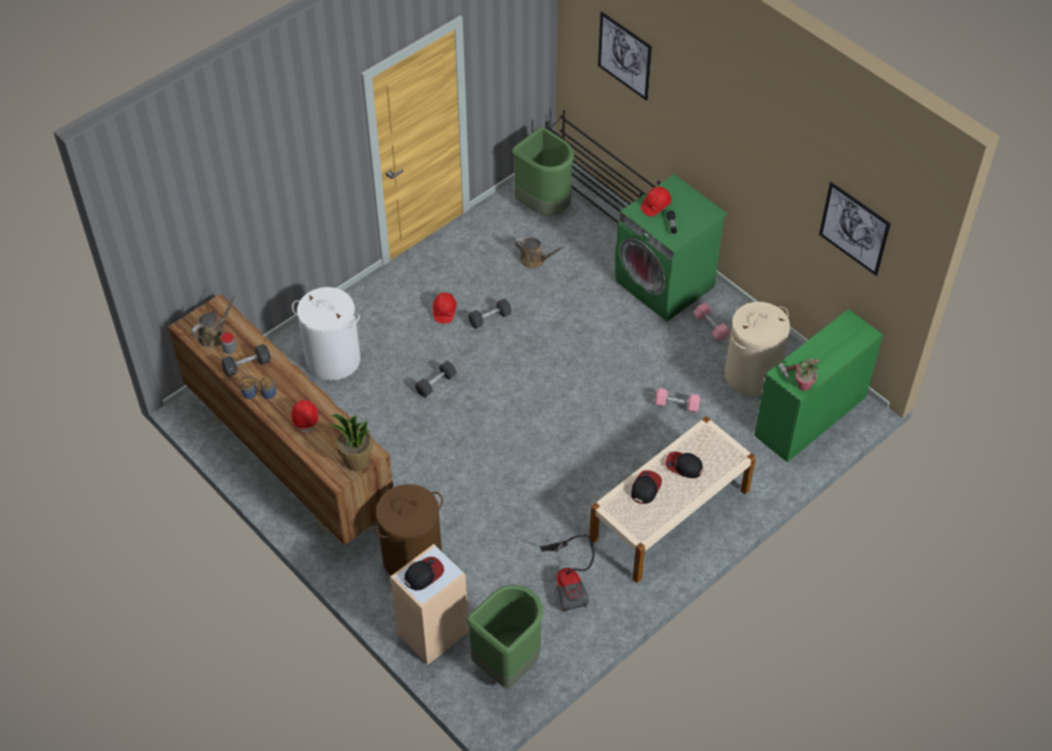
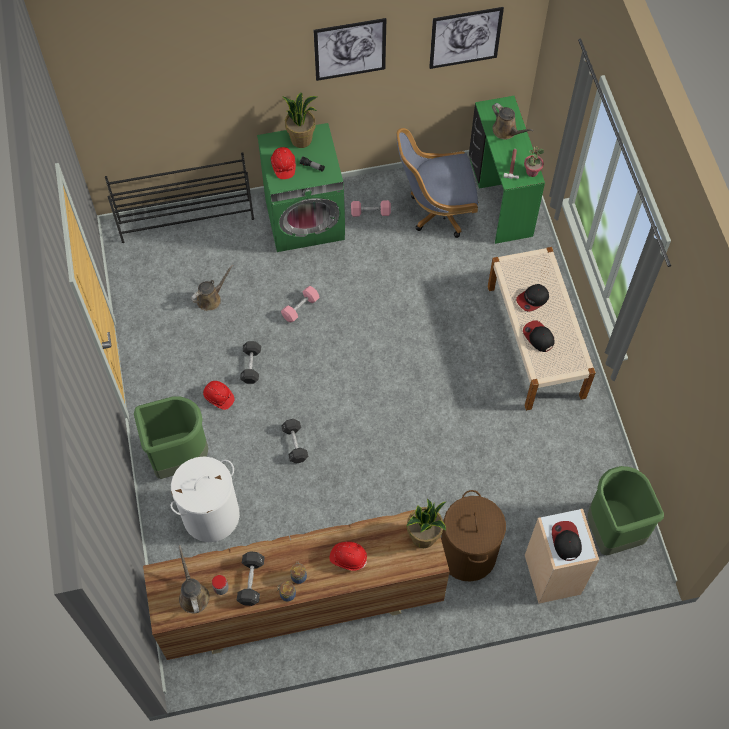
camera: 60 degrees left, 10 degrees up
(544, 206) = (155, 260): green trash can -> green trash can (179, 458)
(569, 583) = (559, 446): vacuum cleaner -> none
(624, 56) = (161, 79): picture -> picture (350, 49)
(676, 405) = (433, 278): pink dumbbell -> pink dumbbell (300, 308)
(694, 204) = (301, 139): none -> potted plant
(751, 374) = (435, 212): beige laundry basket -> blue office chair
(834, 346) = (506, 131): none -> brown watering can

